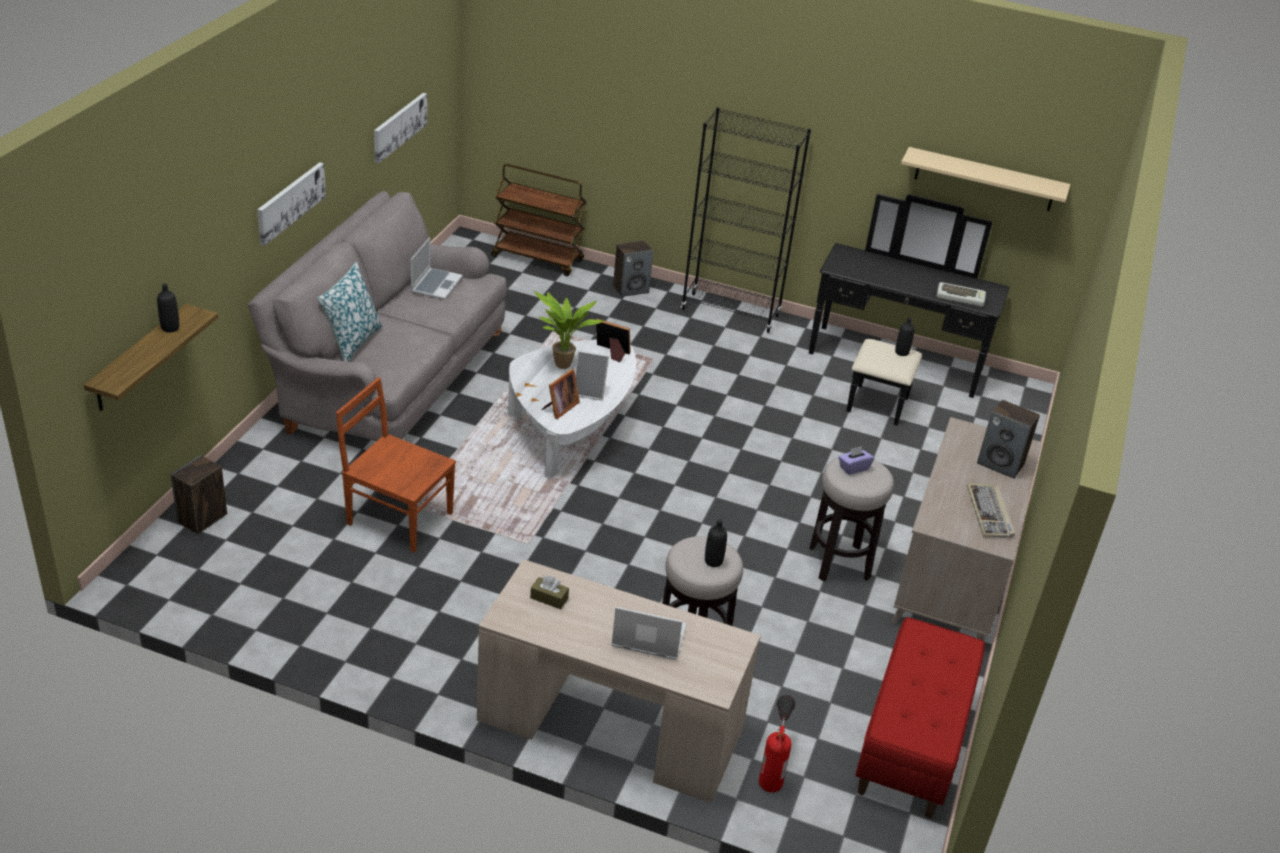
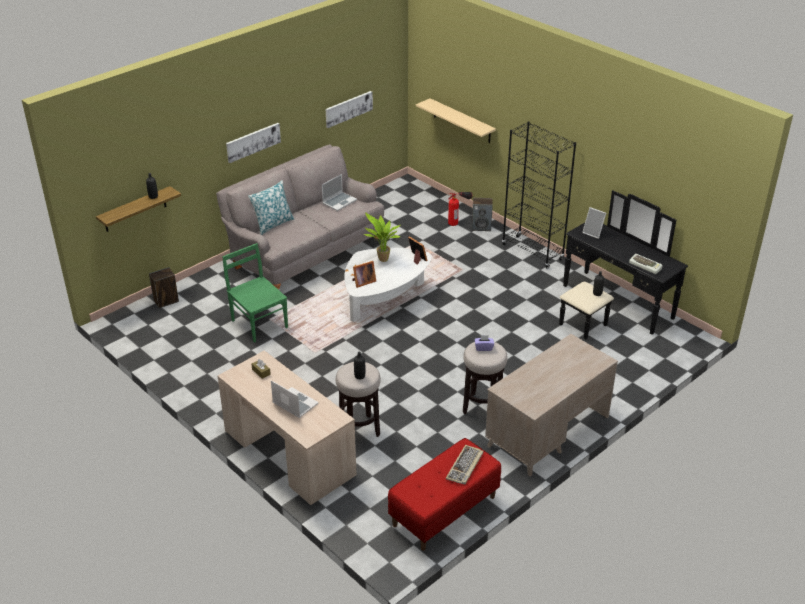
camera: 30 degrees right, 0 degrees up
(398, 517) = (259, 323): brown chair -> green chair
(538, 259) = (439, 199): brown cart -> none
(590, 392) = (386, 277): picture frame -> picture frame (593, 233)
(773, 765) = (358, 498): fire extinguisher -> fire extinguisher (458, 219)
(984, 179) = (673, 191): beige shelf -> beige shelf (462, 121)
(990, 513) = (544, 391): keyboard -> keyboard (465, 466)
(1001, 464) = (577, 367): speaker -> none

